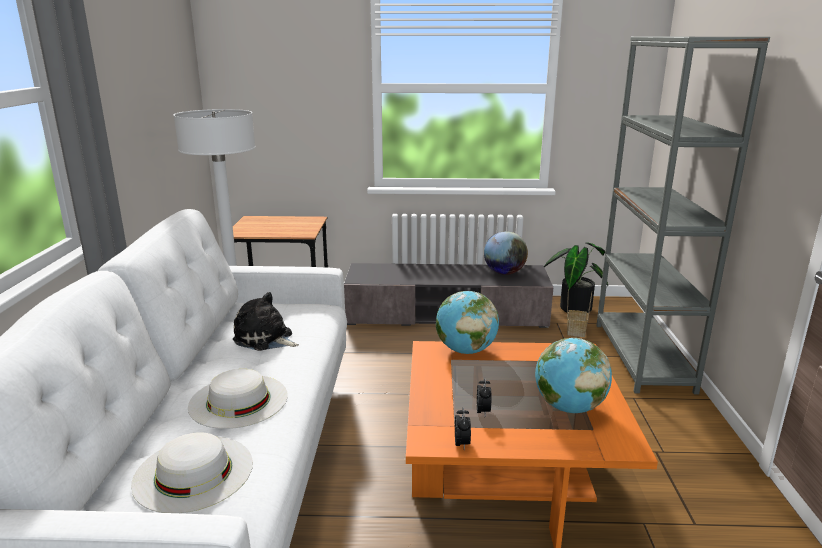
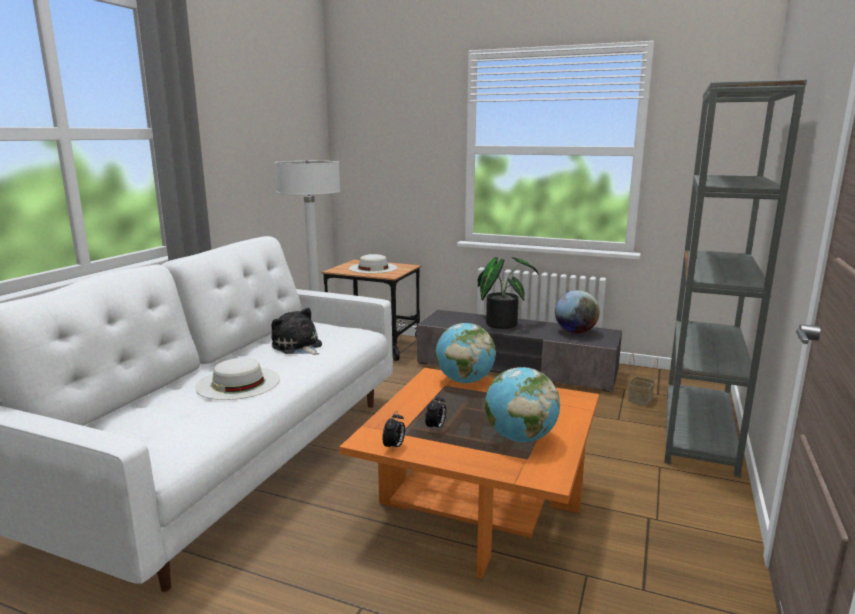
camera: 20 degrees right, 5 degrees down
(193, 472) = (164, 421): white hat -> white hat (373, 268)
(573, 307) = (653, 378): potted plant -> potted plant (501, 323)

